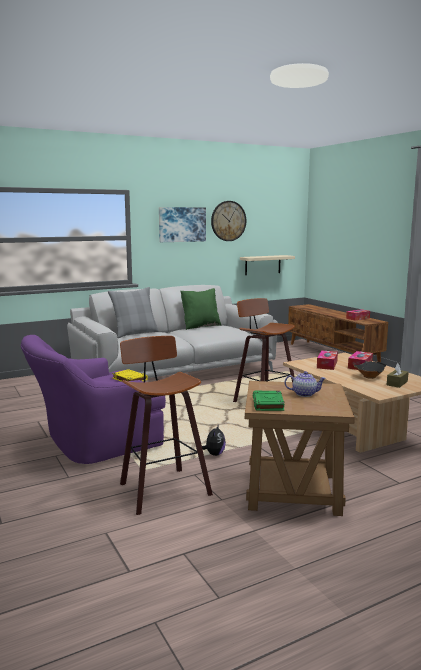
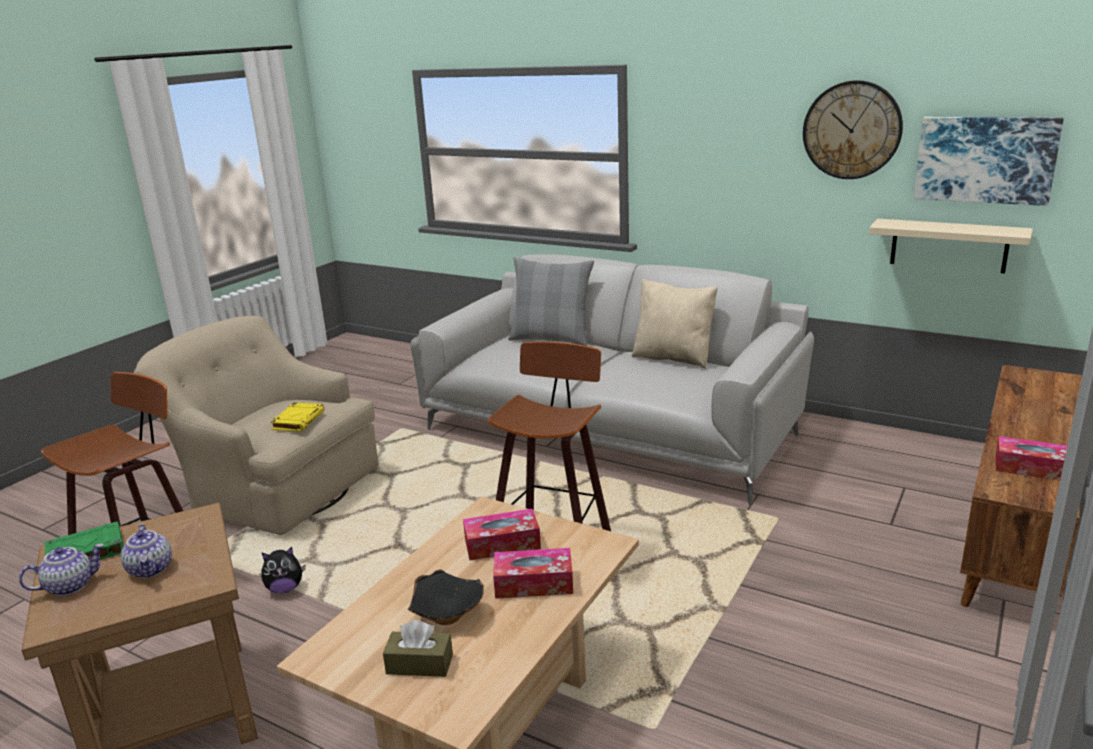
camera: 60 degrees right, 10 degrees up
(93, 443) = (275, 488): purple armchair -> beige armchair
(182, 224) = (732, 135): picture -> picture (985, 159)
(200, 326) = (673, 358): green pillow -> beige pillow
(301, 407) = (70, 585): none -> teapot

